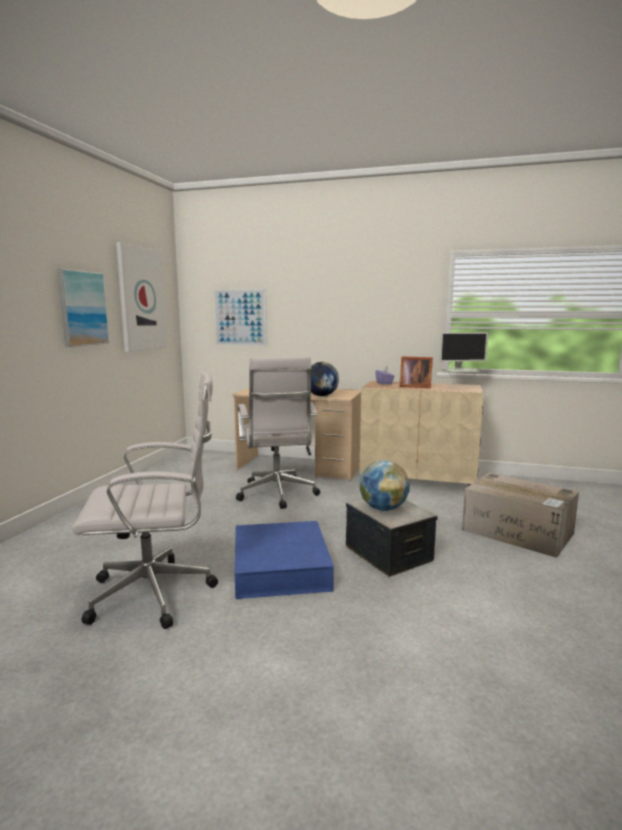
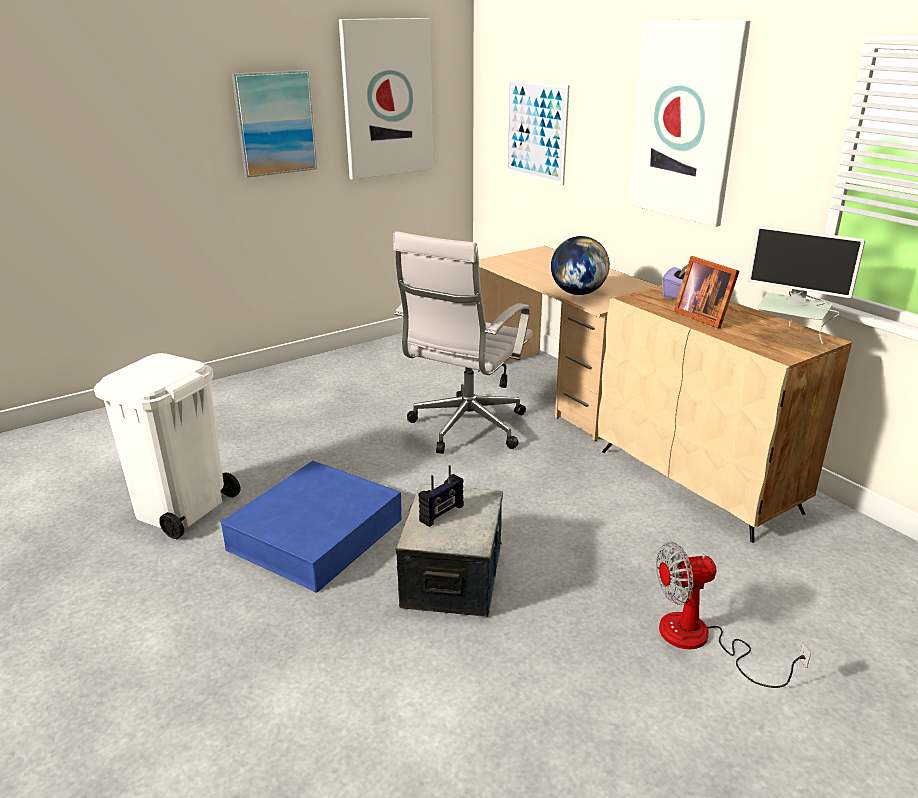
camera: 40 degrees right, 15 degrees up
(157, 593) = (181, 509): white office chair -> white trash can
(353, 299) = (685, 122): none -> picture
(383, 508) = (442, 514): globe -> radio
(519, 532) = (701, 641): cardboard box -> fan

